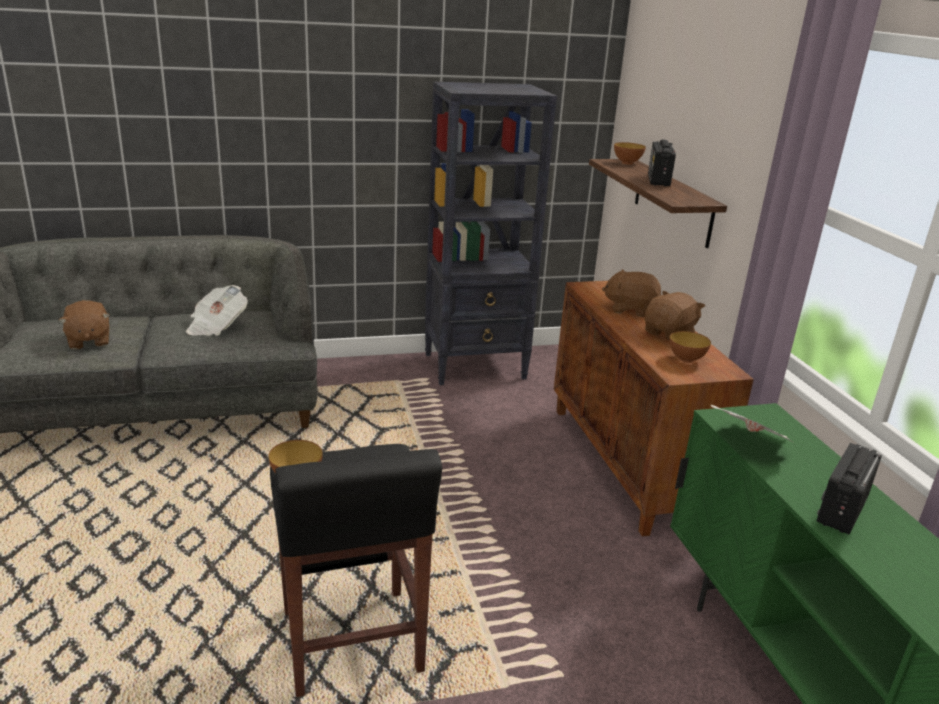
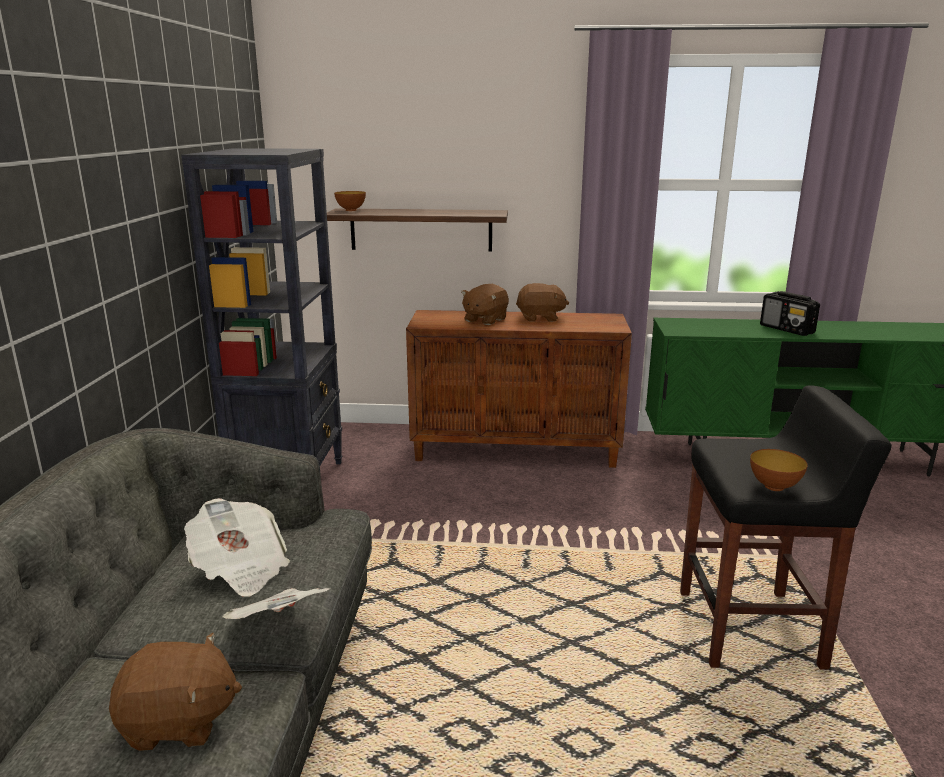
camera: 70 degrees left, 5 degrees down
(658, 180) = (422, 211): radio -> none
(670, 334) = (540, 318): brown plush toy -> brown plush toy turned 120 degrees clockwise
(686, 359) = (589, 322): bowl -> none
(750, 444) = (713, 332): newspaper -> newspaper (280, 625)

